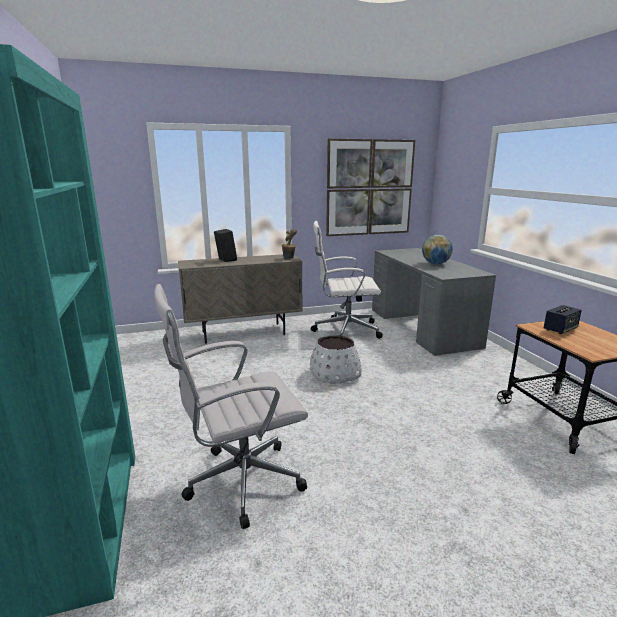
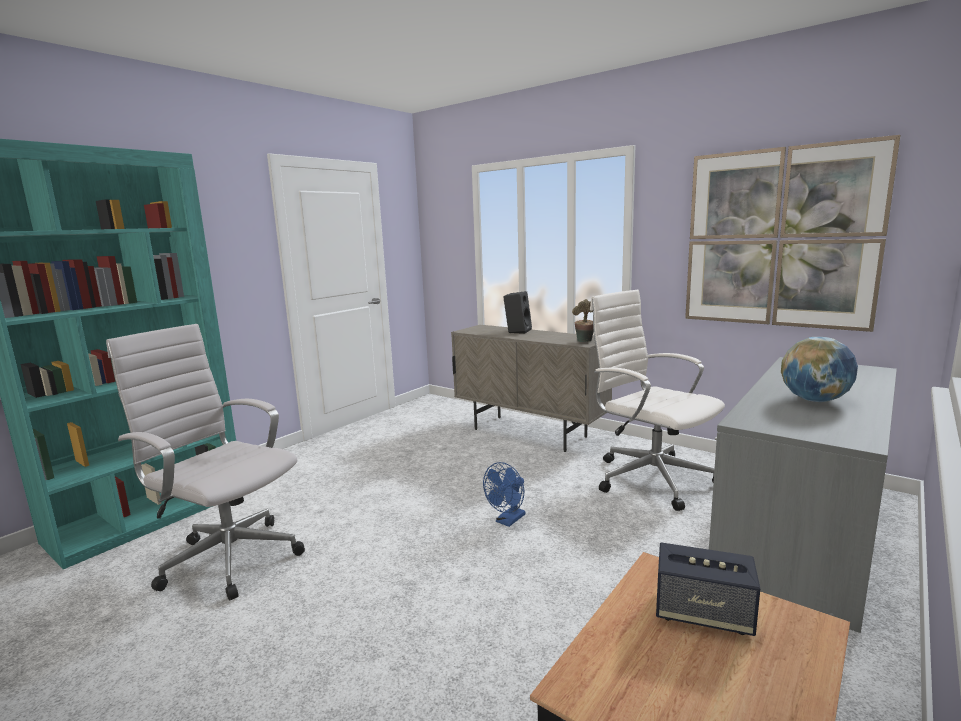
camera: 55 degrees right, 5 degrees down
(334, 374) = (508, 521): white planter -> blue fan

